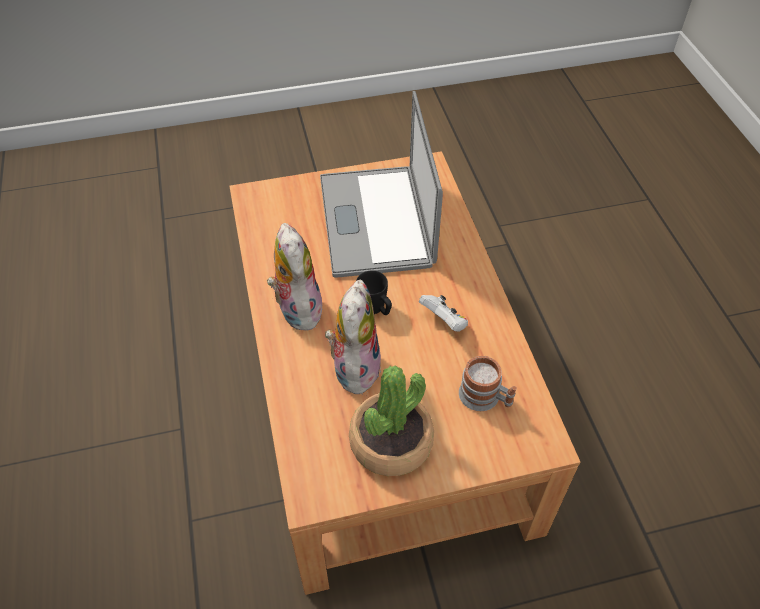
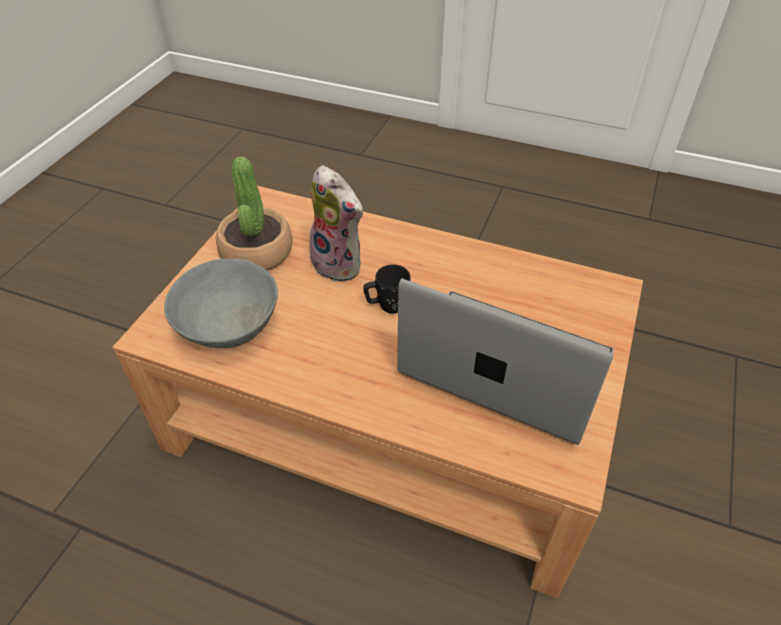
camera: 125 degrees right, 5 degrees down
(297, 308) = (433, 258): plush toy -> none
(444, 322) = (326, 343): white game controller -> none
(485, 398) = (227, 324): mug -> grey bowl

